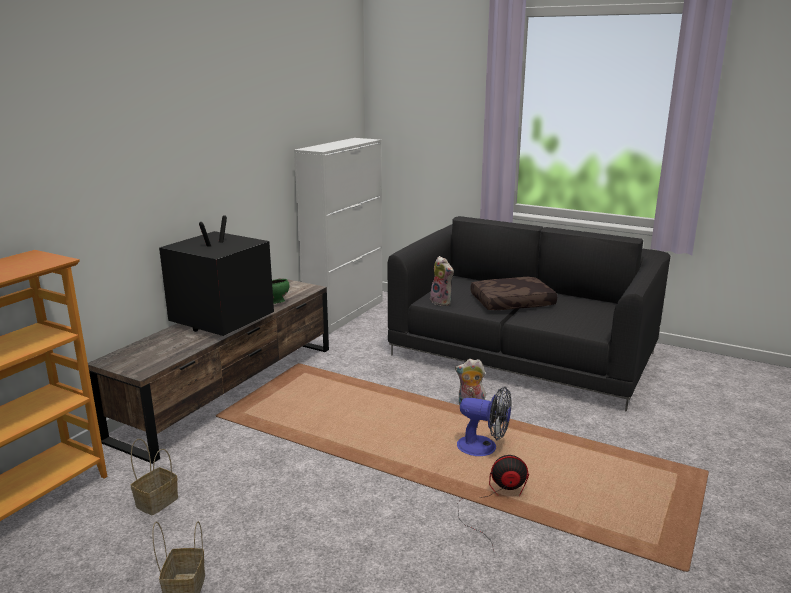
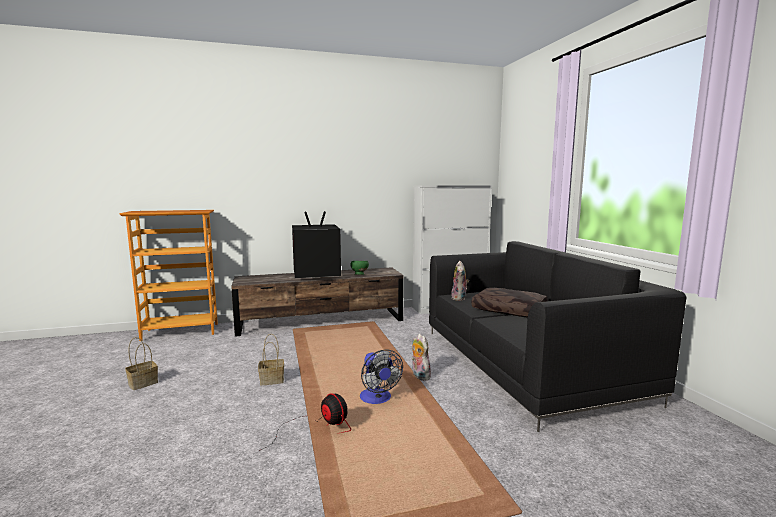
camera: 45 degrees right, 10 degrees down
(157, 501) = (206, 350): basket -> basket (273, 380)

